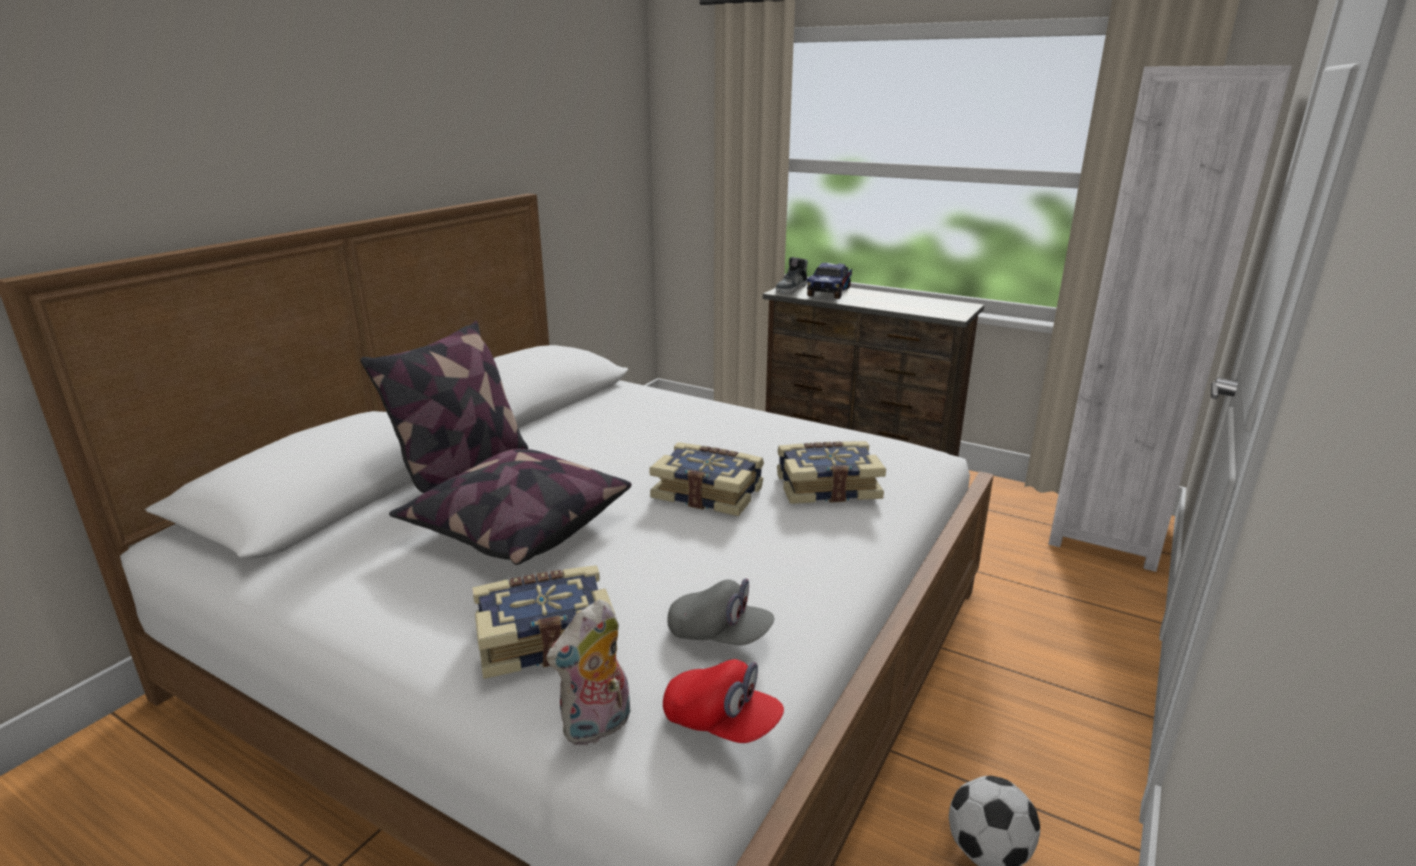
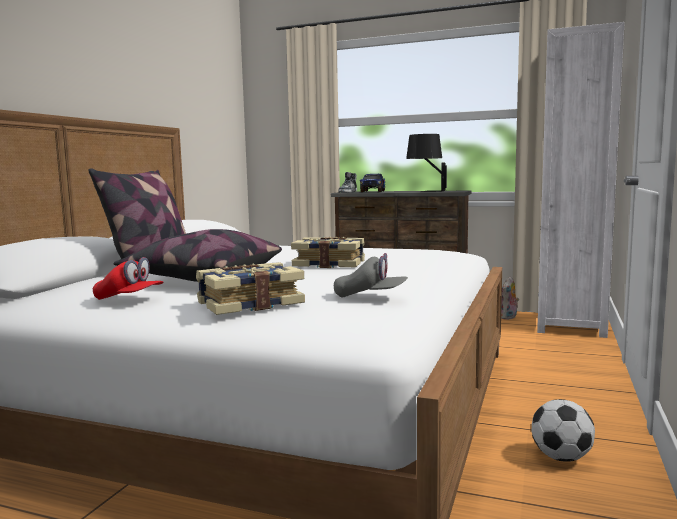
camera: 10 degrees left, 15 degrees down
(597, 728) = (307, 326): plush toy -> plush toy (509, 317)
(721, 722) = (392, 317): red cap -> red cap (129, 299)
(827, 486) = (406, 259): book -> none
(910, 302) = (426, 191): none -> black table lamp

